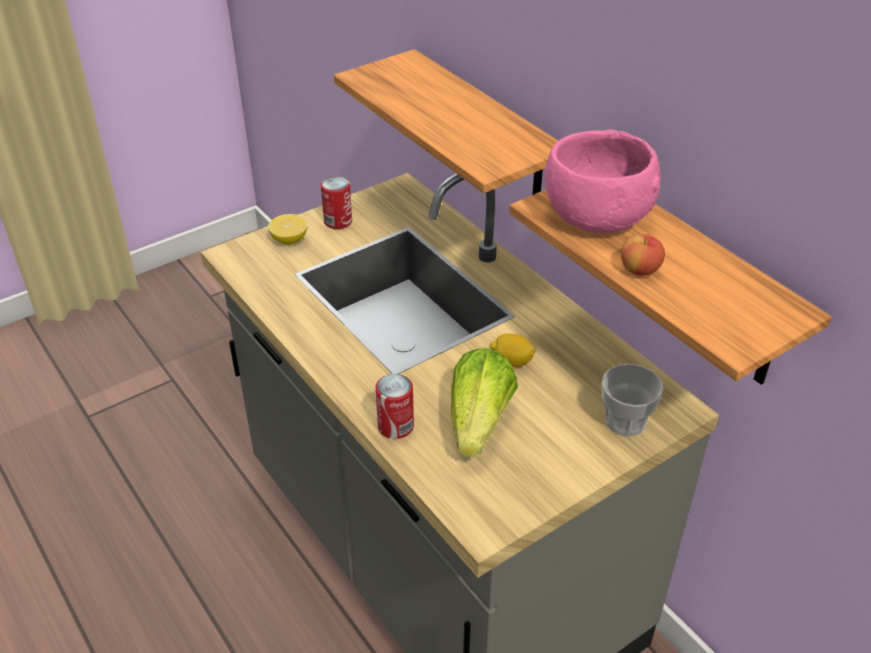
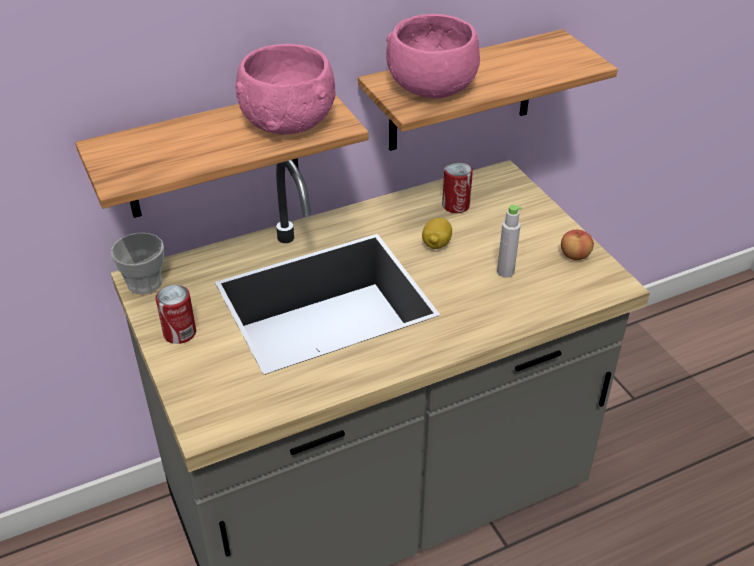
camera: 80 degrees left, 0 degrees up
(289, 240) = (198, 375): lemon -> none
(395, 426) = (505, 320): can -> can (455, 205)
(479, 422) = (505, 272): lettuce -> grey bottle
(483, 138) = (289, 121): none -> pink bowl
(625, 421) = (513, 200): cup -> cup (144, 283)
(640, 269) = (505, 82): apple -> apple (575, 255)

